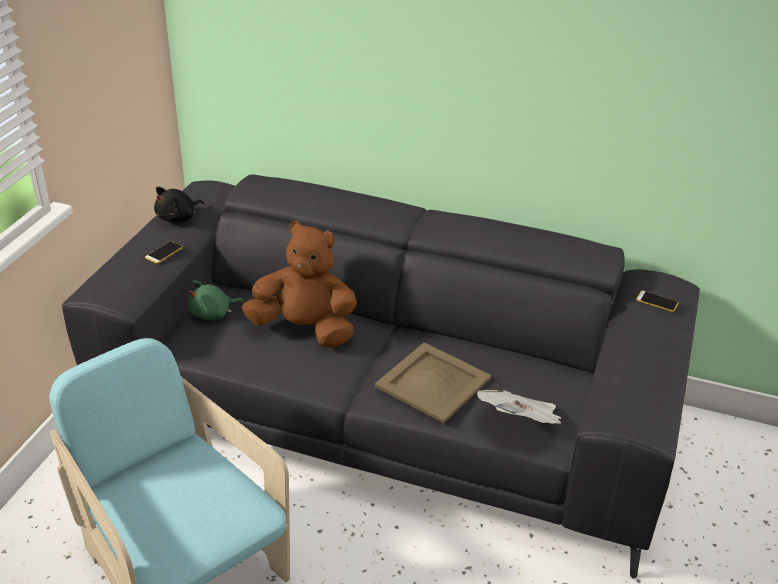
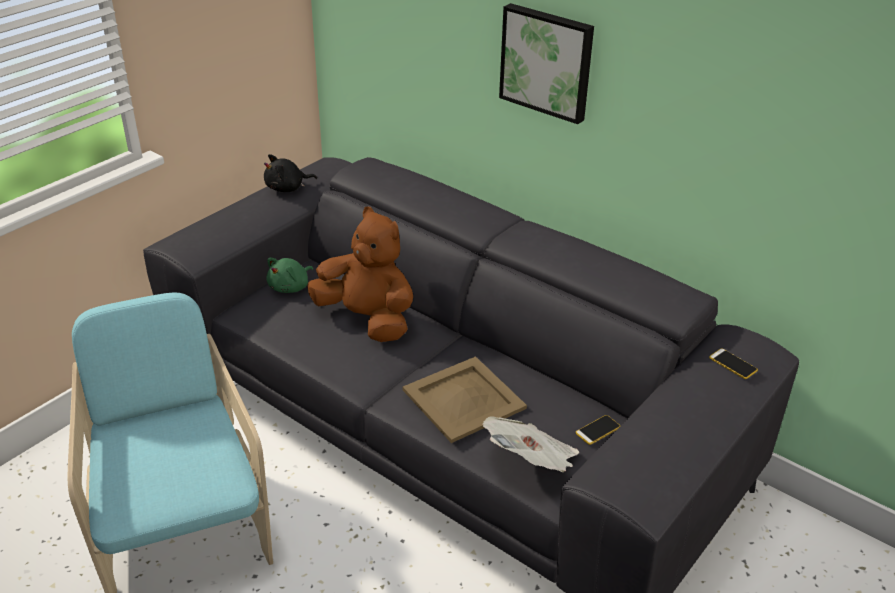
camera: 20 degrees right, 0 degrees up
(164, 253) = (254, 218): phone -> phone (598, 430)
(213, 314) = (290, 287): green plush toy -> green plush toy turned 45 degrees counterclockwise
(441, 61) = (547, 62): none -> picture

